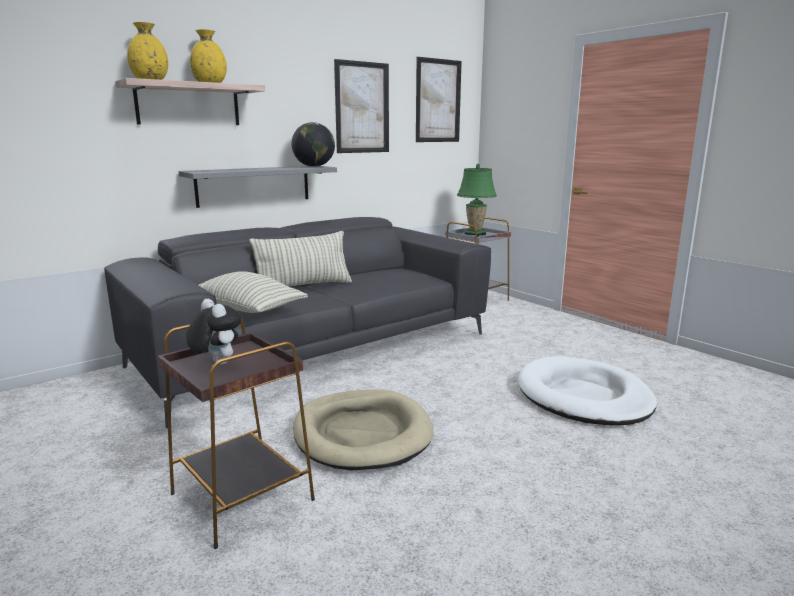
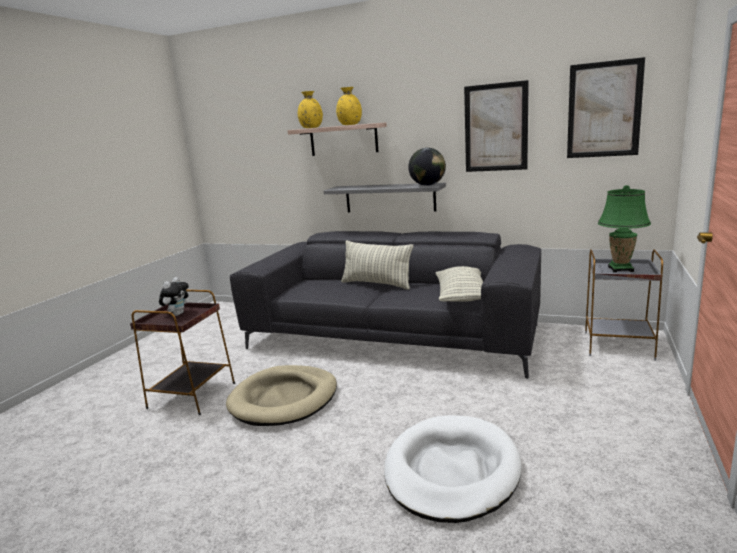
camera: 60 degrees right, 0 degrees up
(247, 309) = (309, 290): pillow -> pillow (462, 296)

